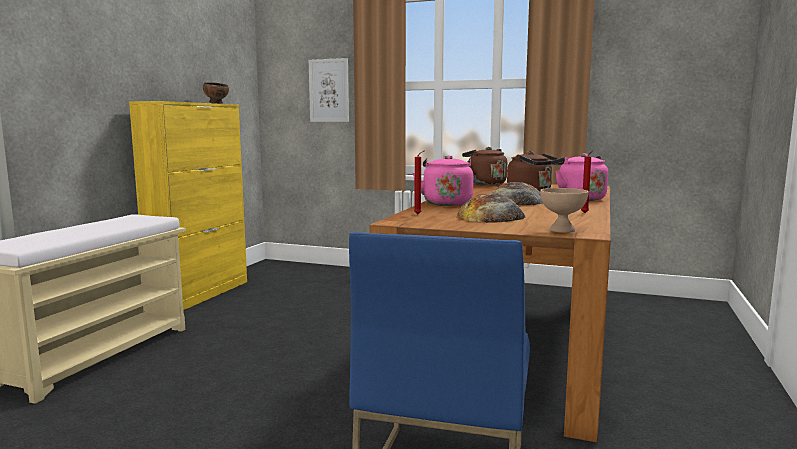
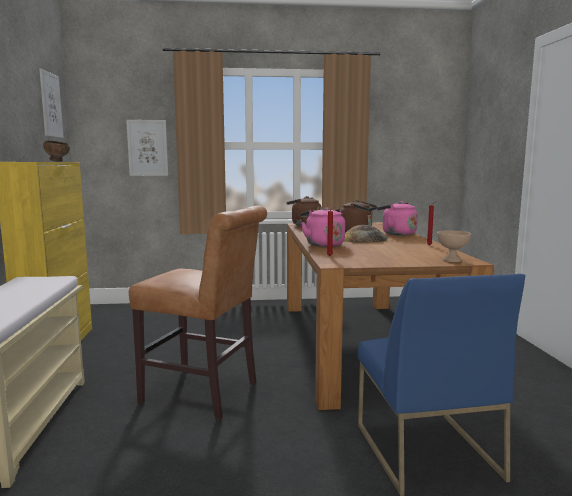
camera: 25 degrees left, 0 degrees up
(227, 46) = (51, 105): none -> picture
(275, 361) = (205, 394): none -> brown chair
(491, 216) = (382, 253): bread -> none

